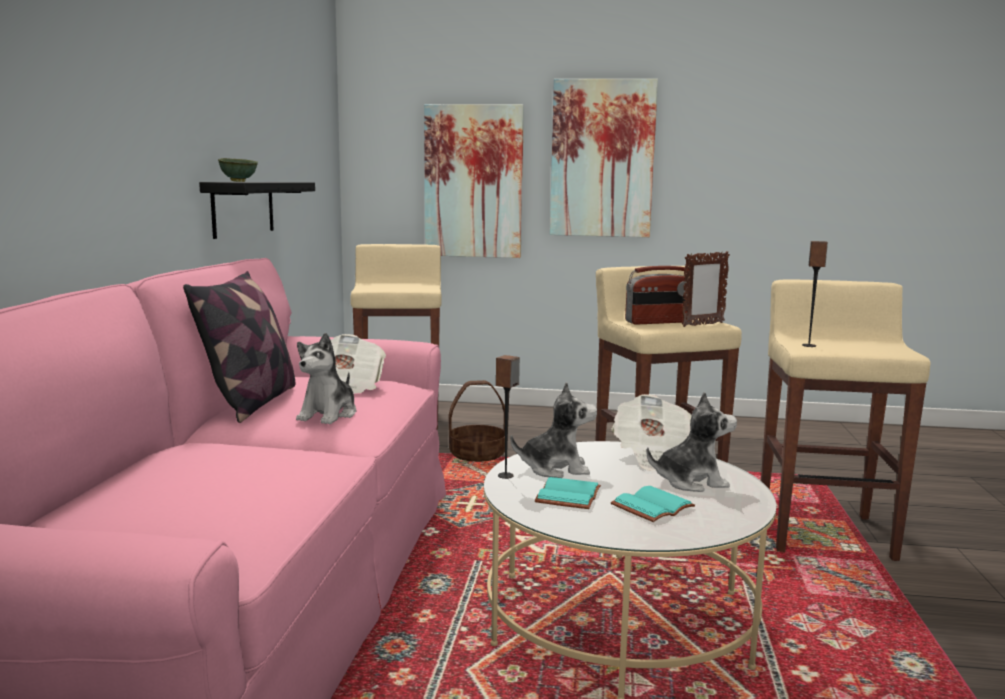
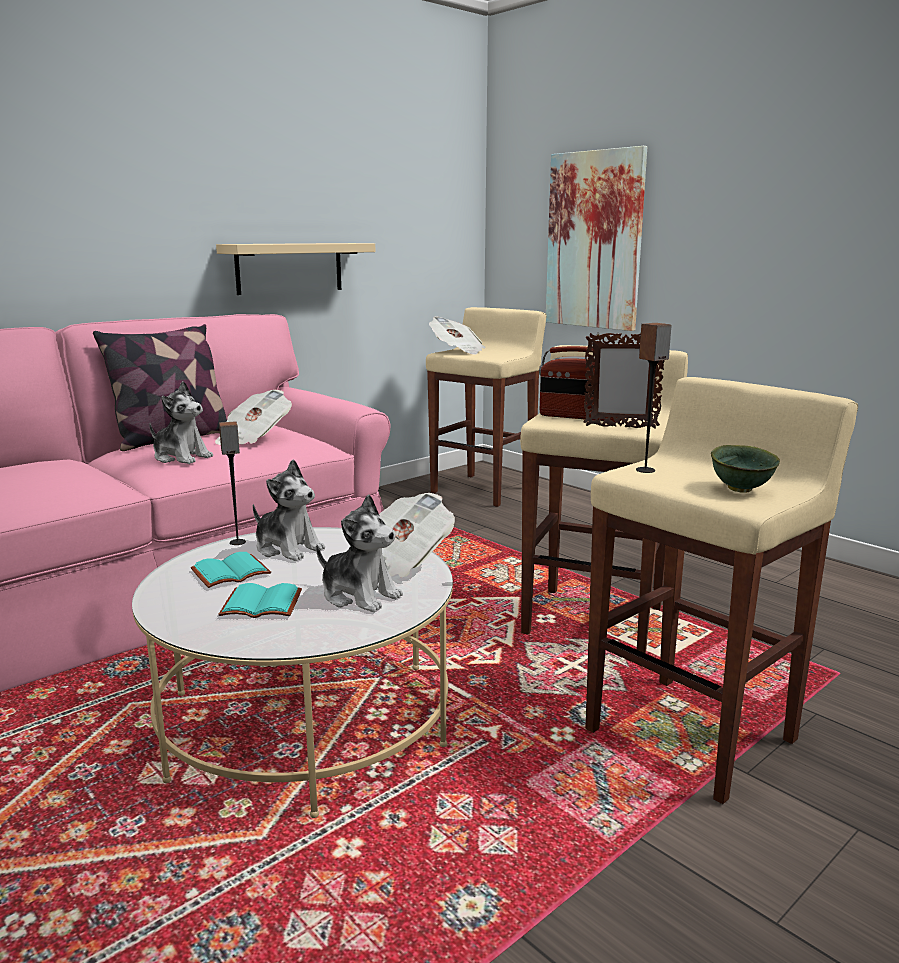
camera: 40 degrees right, 5 degrees up
(239, 181) = (259, 243): green bowl -> green bowl (741, 489)
(243, 208) = (289, 268): black shelf -> beige shelf
(328, 414) = (181, 457): plush toy -> plush toy turned 120 degrees counterclockwise
(374, 287) = (457, 351): none -> newspaper
(477, 454) = (486, 538): basket -> none
(602, 159) = (729, 209): picture -> none

